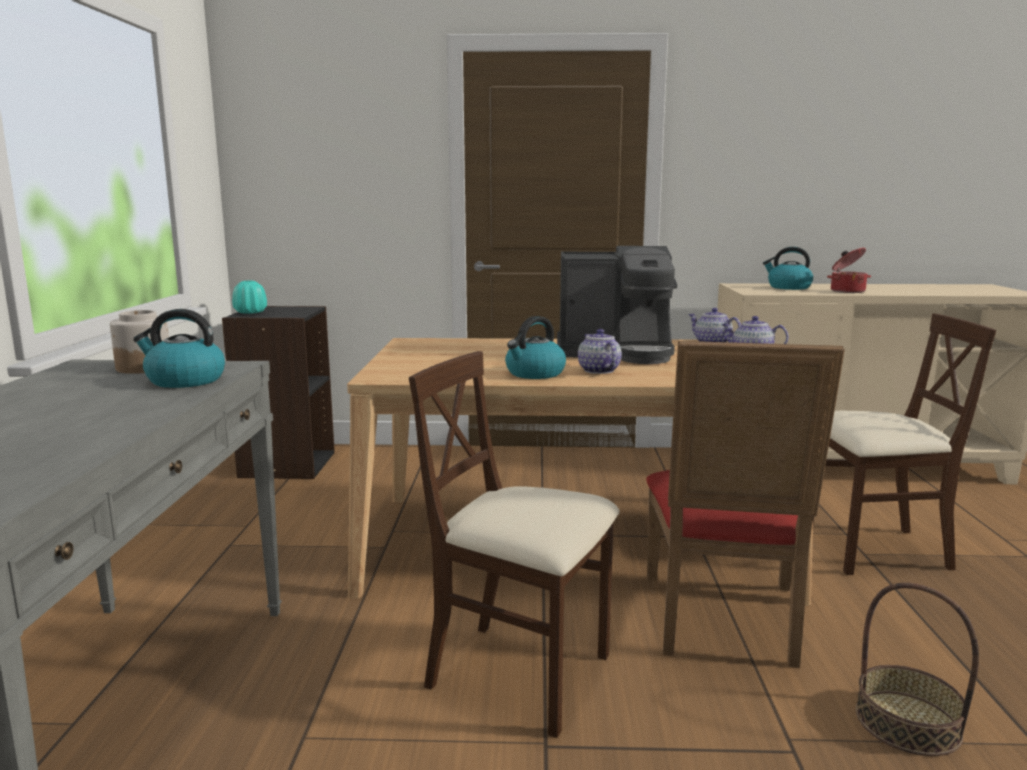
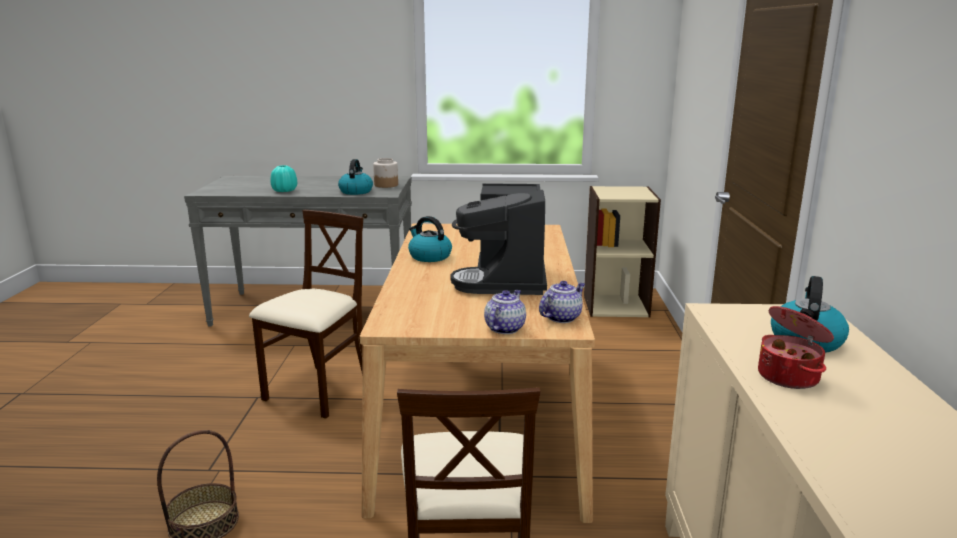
camera: 90 degrees right, 5 degrees up
(250, 312) = (615, 188): turquoise vase -> turquoise vase (284, 190)
(286, 464) = (615, 305): black bookcase -> beige bookcase
(598, 370) = (436, 272): teapot -> none
(723, 623) = (347, 467): red chair -> none

